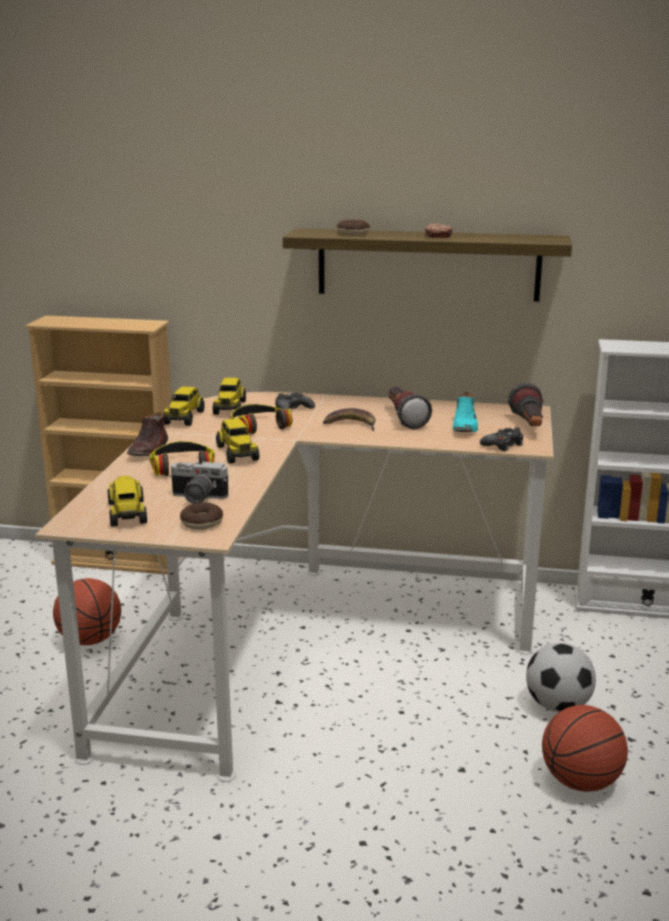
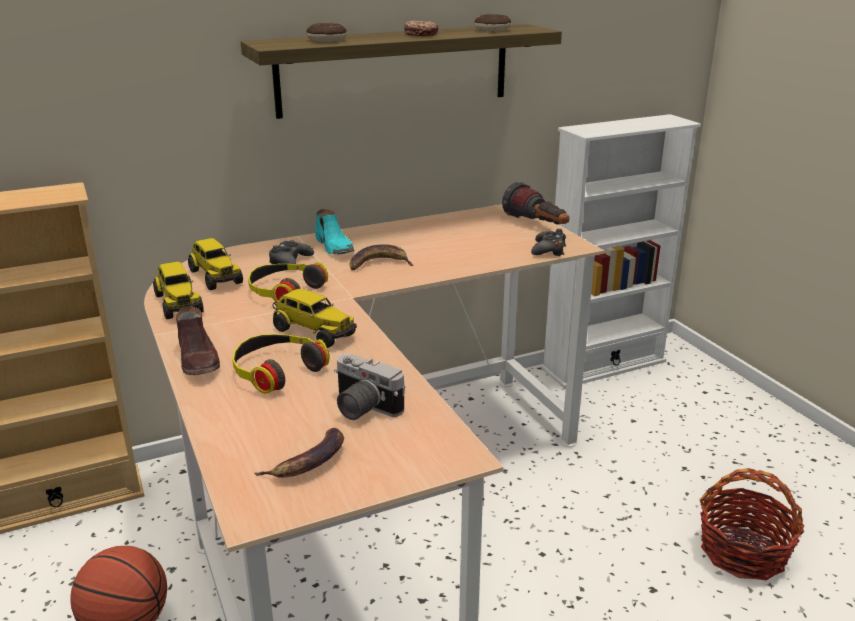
camera: 35 degrees left, 5 degrees up
(127, 513) = (309, 462): toy truck -> banana
(197, 498) = (361, 408): camera -> camera turned 60 degrees clockwise
(202, 523) = (419, 440): donut -> donut (492, 30)
(403, 419) = (418, 245): flashlight -> none
(465, 426) = (486, 239): turquoise shoe -> turquoise shoe (335, 247)
(558, 706) = (649, 486): football -> none
(580, 781) = (743, 552): basketball -> basket

